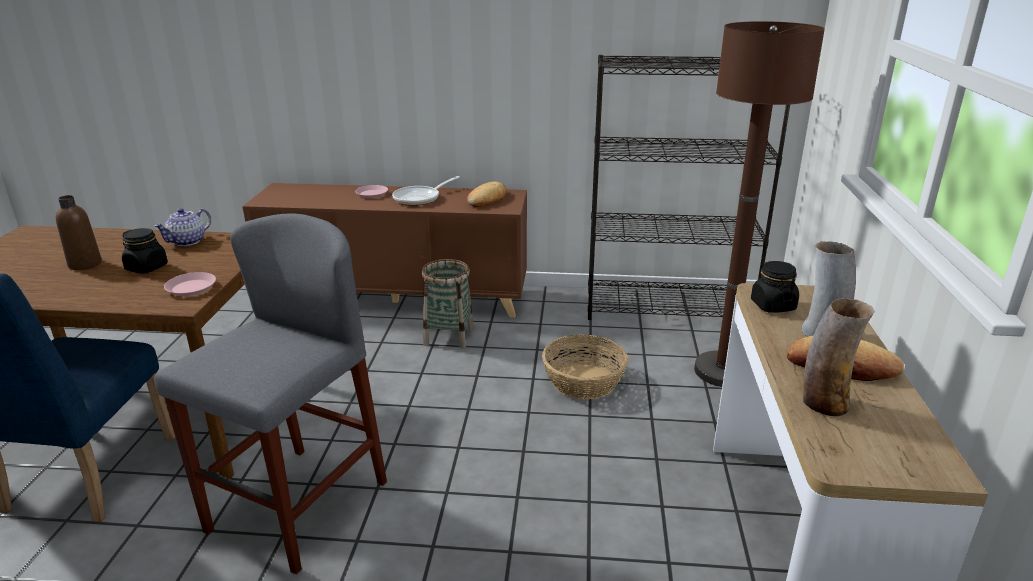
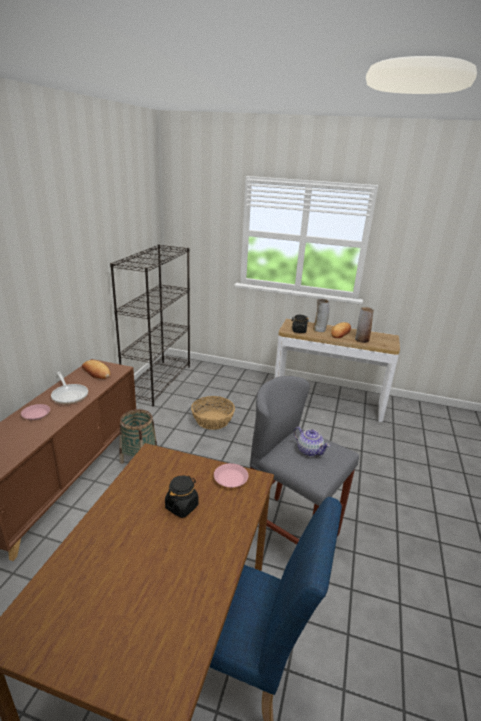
camera: 80 degrees left, 0 degrees up
(85, 264) = (154, 550): brown bottle -> none
(188, 241) = (133, 488): teapot -> teapot (309, 450)
(723, 371) = (221, 384): brown floor lamp -> none

